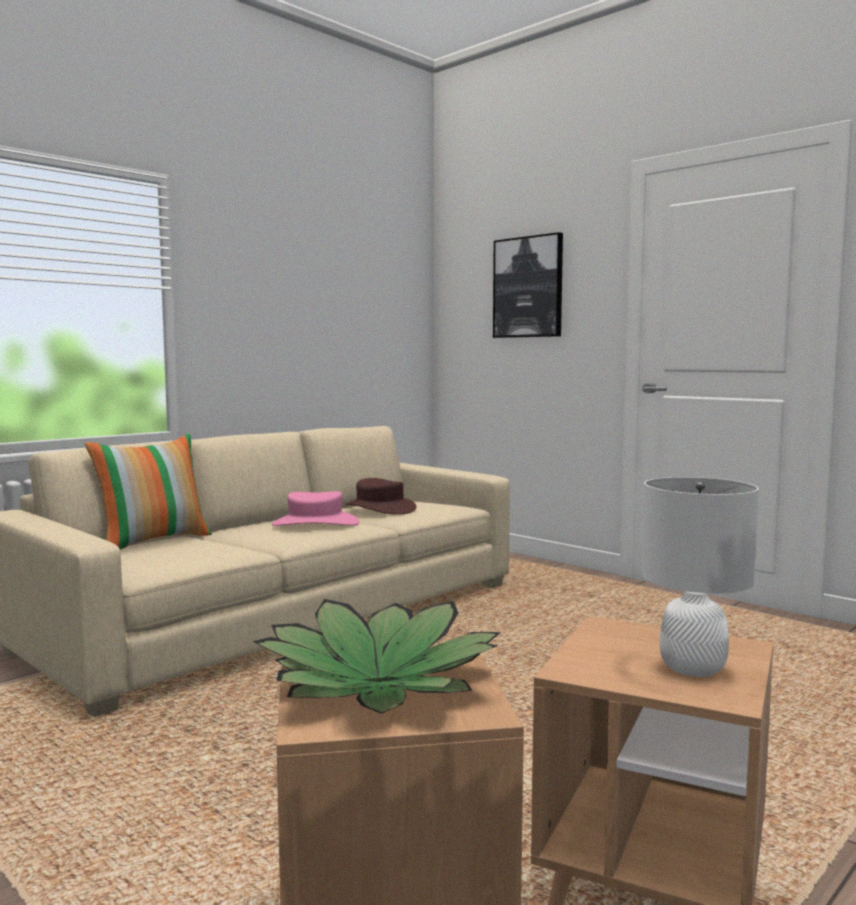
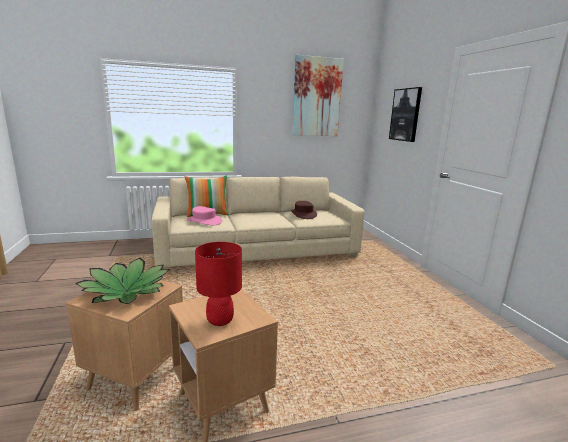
camera: 30 degrees right, 10 degrees up
(315, 523) = (267, 217): pink hat -> pink hat (204, 221)
(336, 254) = (317, 97): none -> picture
(690, 668) = (220, 320): white table lamp -> red table lamp

